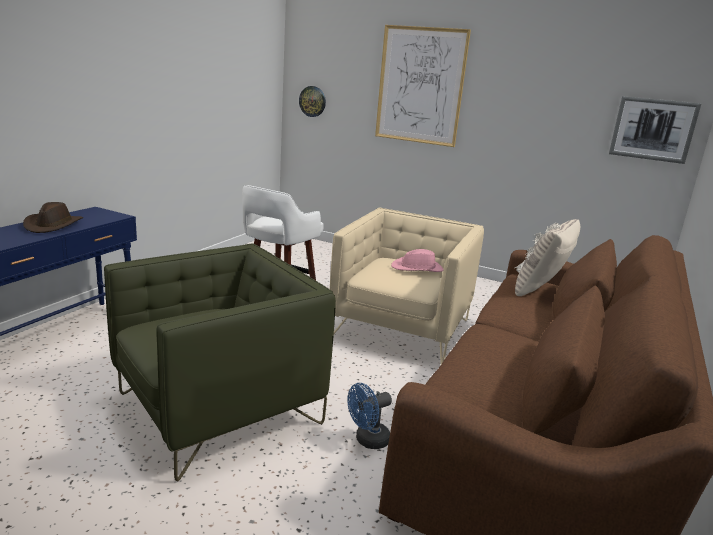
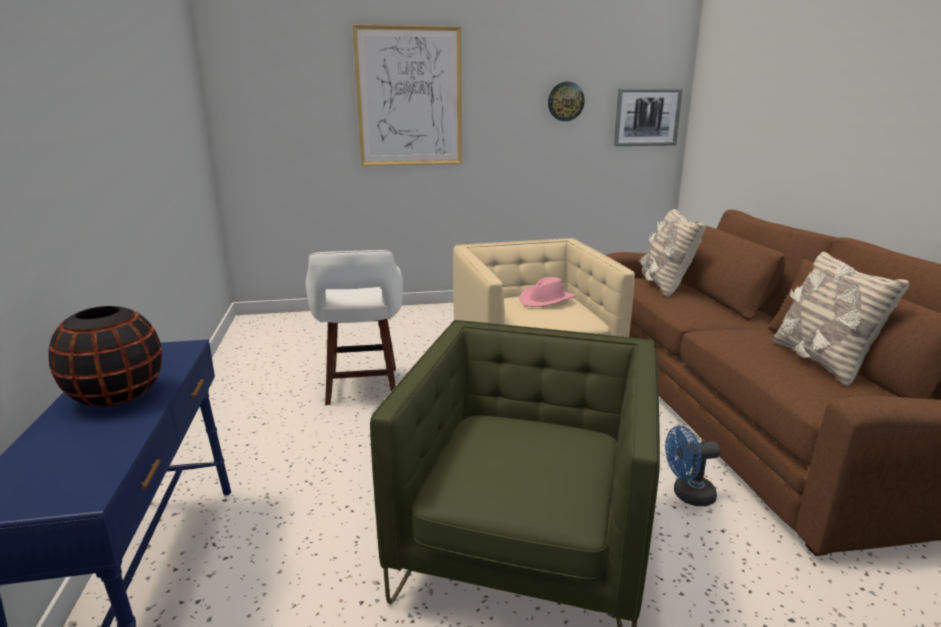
camera: 35 degrees left, 0 degrees up
(53, 225) = (117, 396): brown hat -> black vase
(312, 101) = (259, 133): wall clock -> wall clock (565, 101)
(368, 441) = (687, 495): blue fan -> blue fan turned 60 degrees clockwise
(520, 376) = (820, 362): none -> beige pillow

